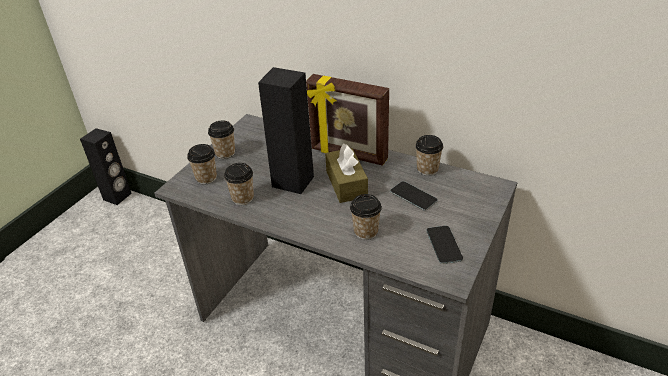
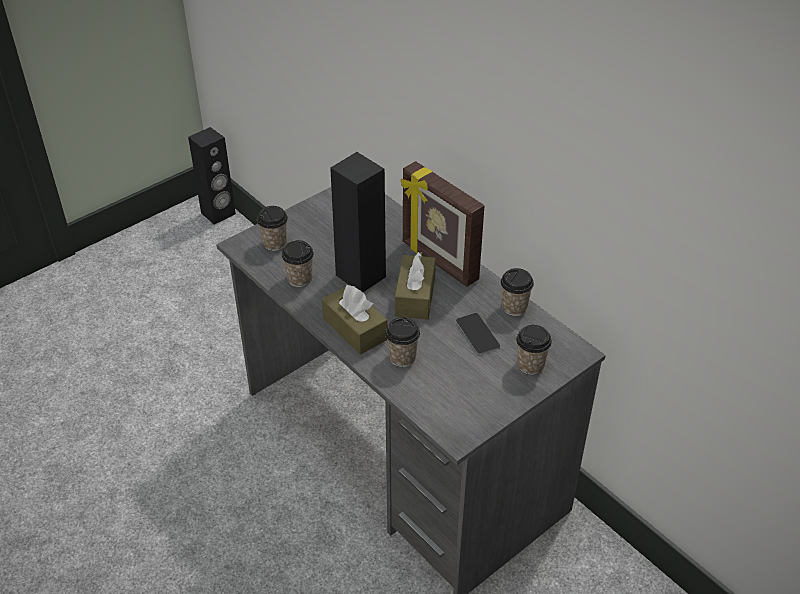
camera: 20 degrees right, 5 degrees up
(225, 153) = (308, 219): cup -> cup (530, 365)
(312, 222) = (355, 329): none -> brown tissue box
(444, 245) = (473, 398): phone -> none

